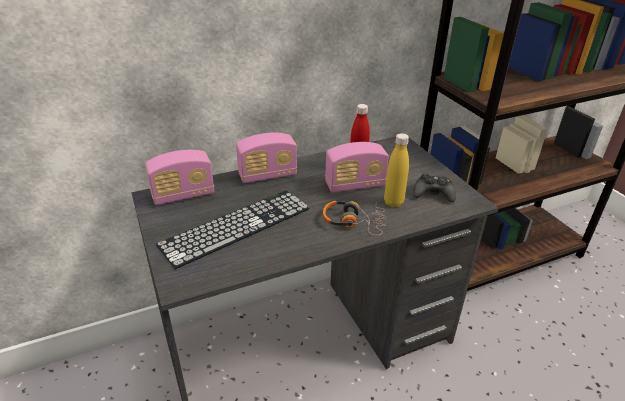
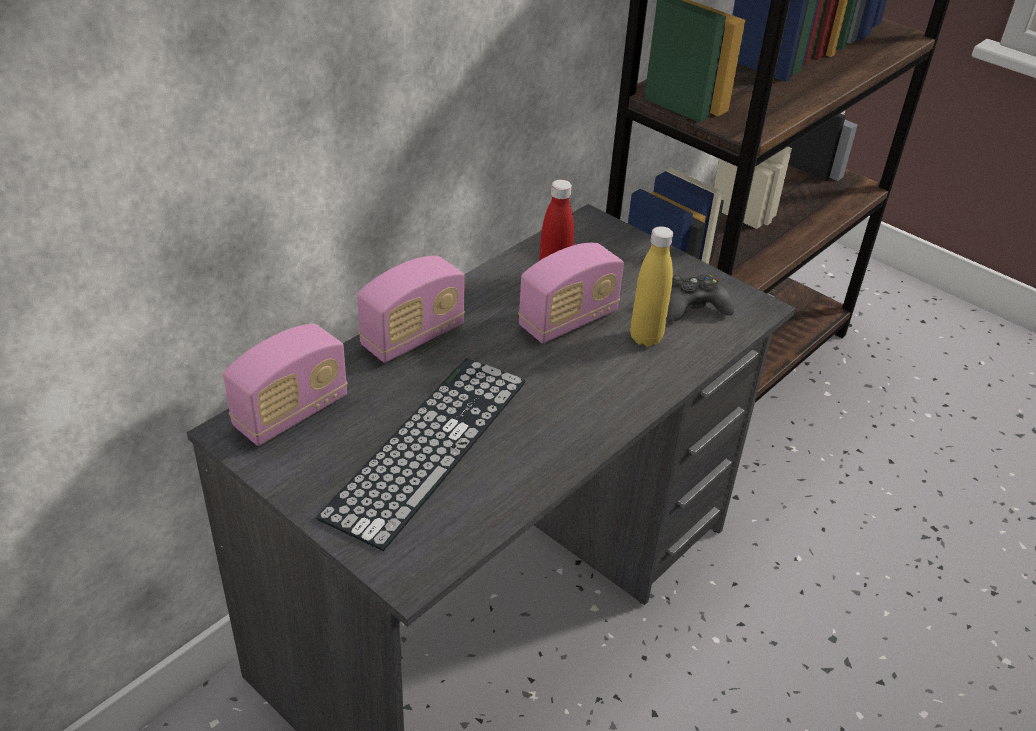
camera: 25 degrees left, 5 degrees up
(354, 222) = (607, 387): headphones -> none

